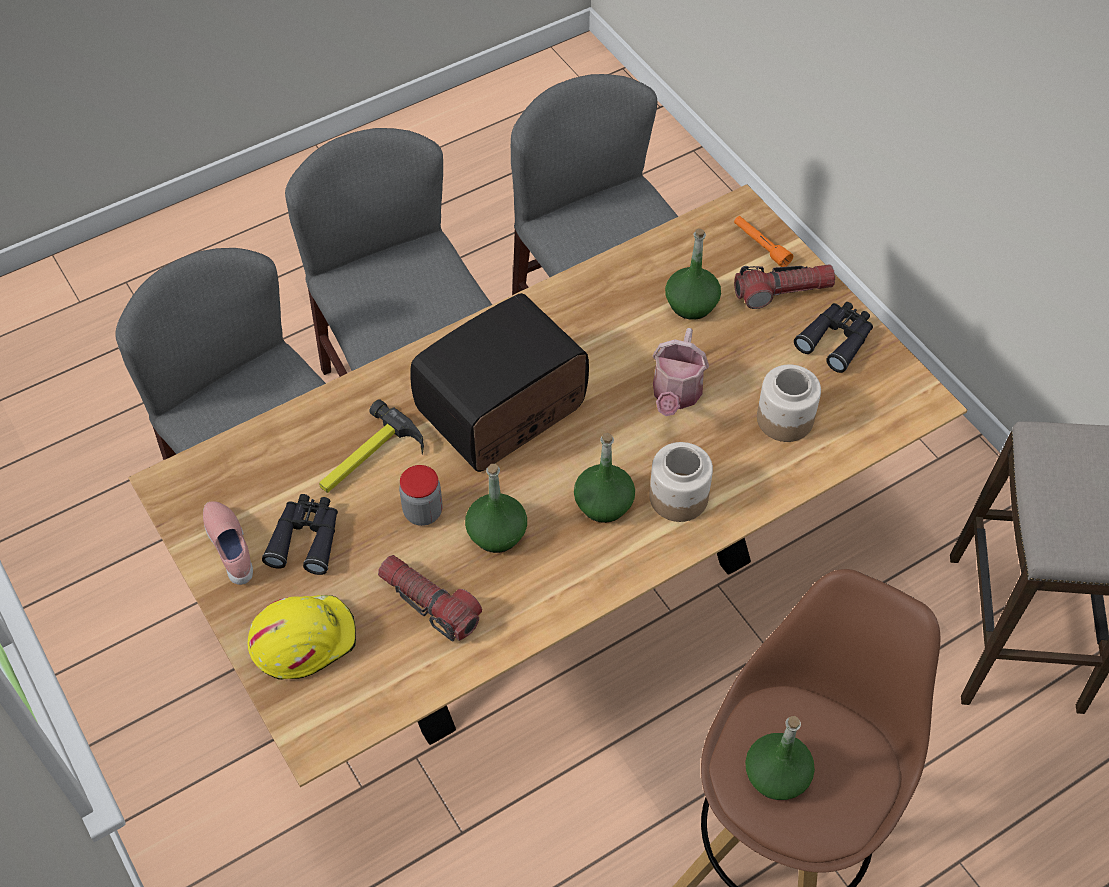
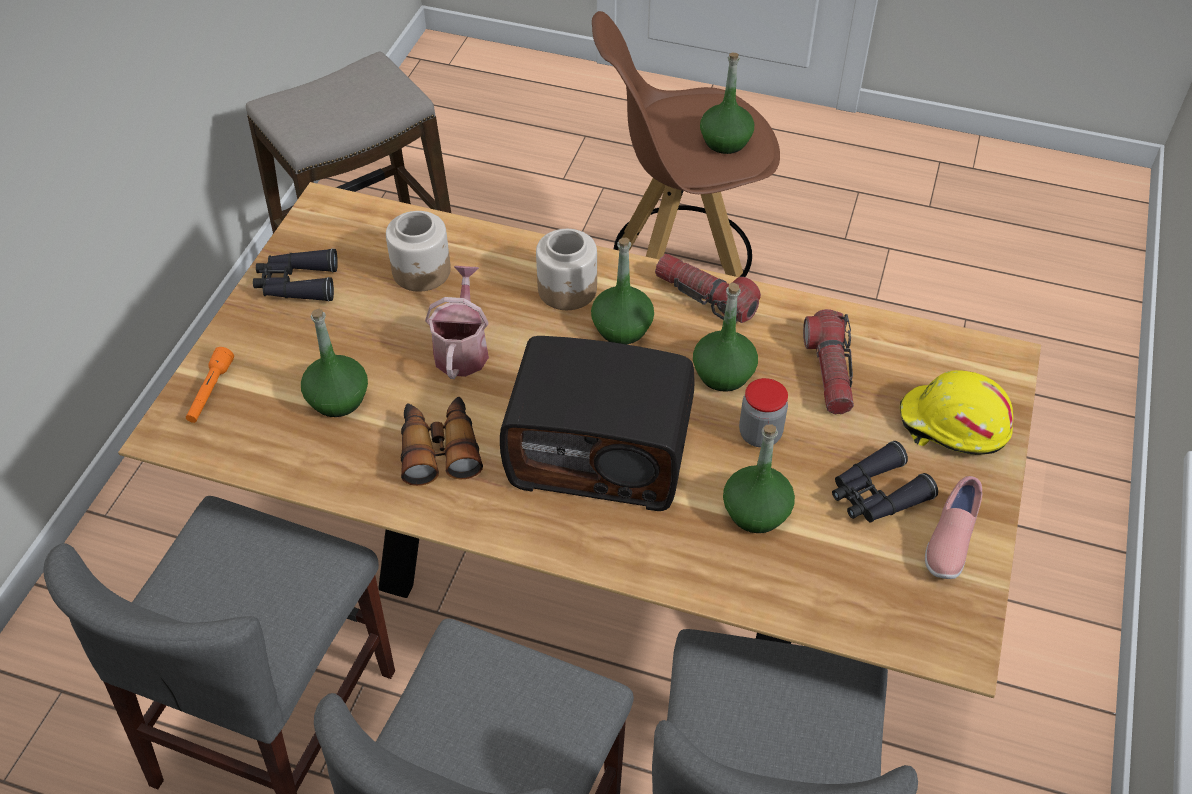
camera: 130 degrees left, 5 degrees down
(369, 460) = (755, 511): hammer -> green bottle
(594, 331) = (439, 447): none -> binoculars
(675, 395) = (462, 348): watering can -> watering can turned 60 degrees counterclockwise
(782, 291) = (264, 346): flashlight -> flashlight (705, 298)

